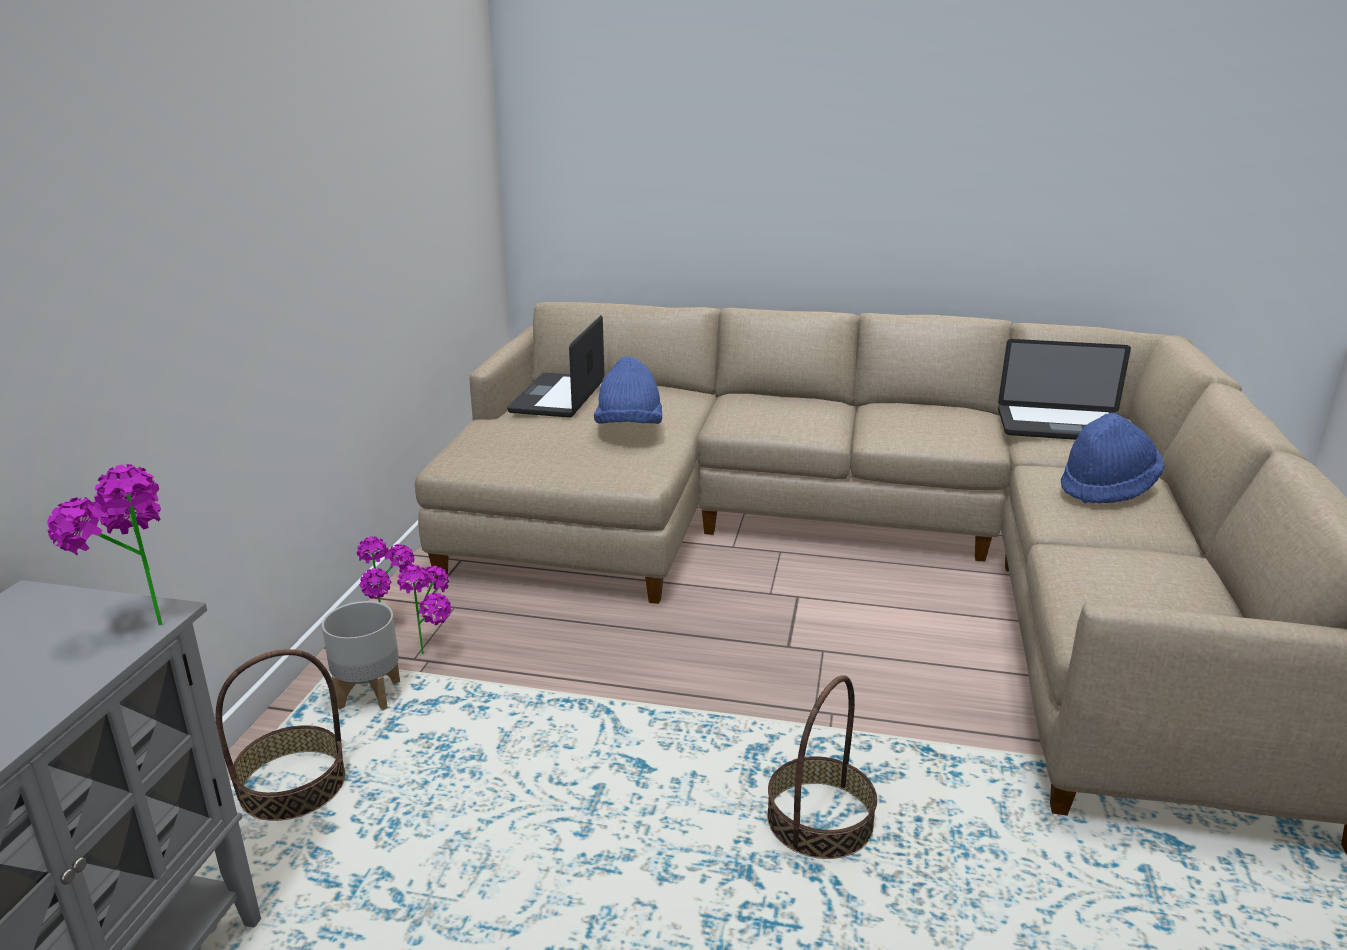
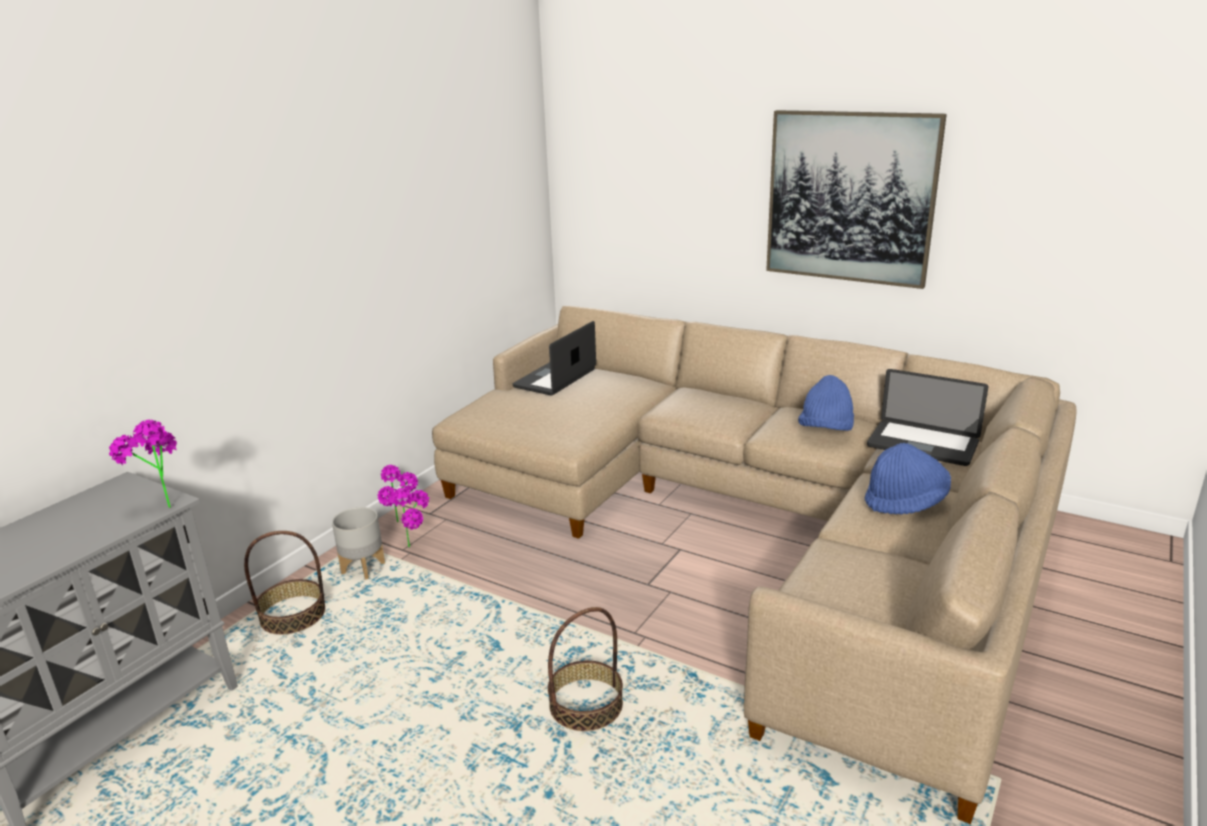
camera: 20 degrees right, 0 degrees up
(629, 429) = (584, 409): blue hat -> blue hat (825, 431)
(927, 135) = (850, 197): none -> picture

